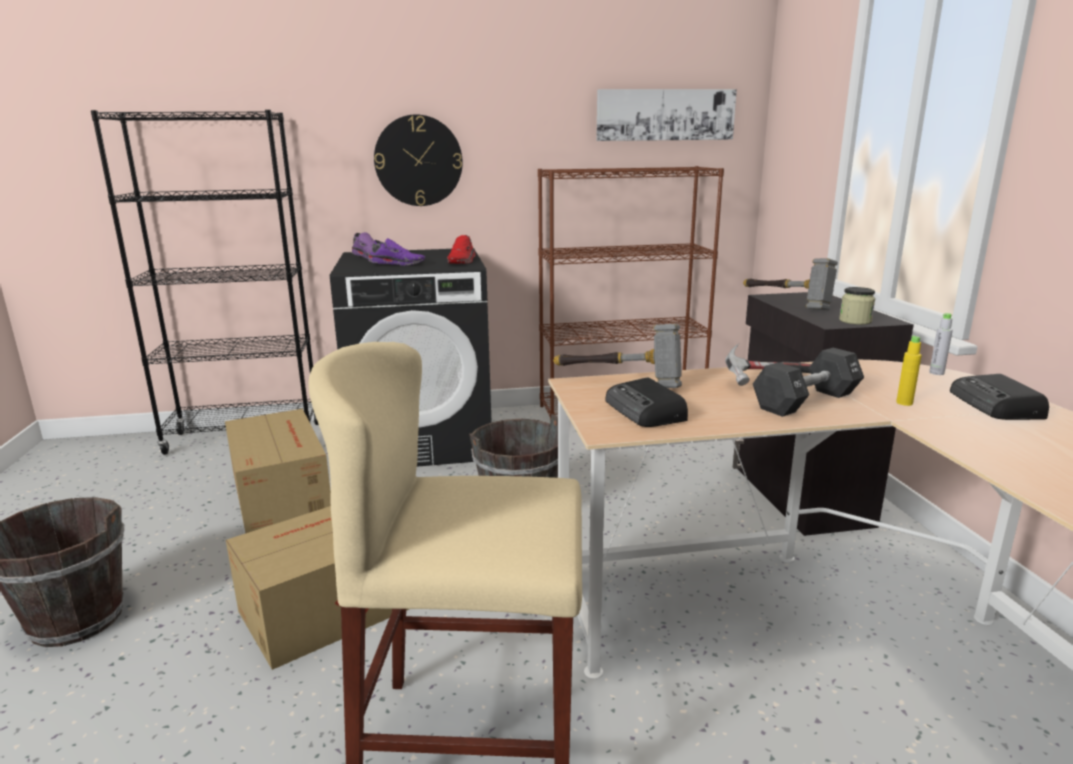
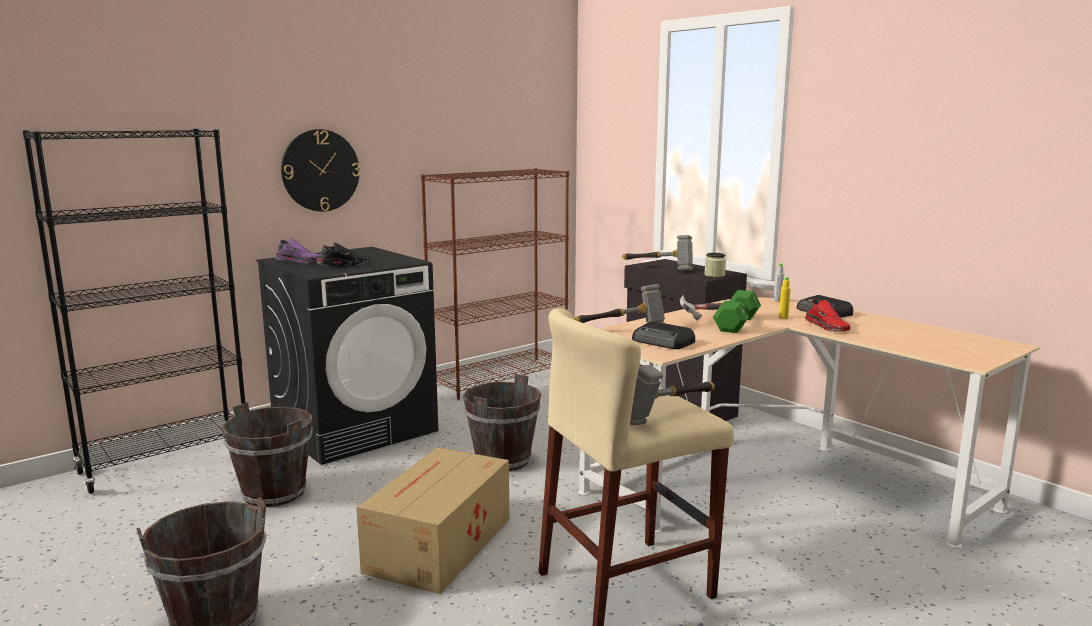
camera: 30 degrees left, 5 degrees down
(281, 492) = (275, 493): cardboard box -> brown bucket
(397, 263) = (343, 265): purple shoe -> black shoe
(463, 261) = (397, 258): red shoe -> red shoe (828, 327)
(494, 535) = (669, 414): none -> hammer
(665, 115) = (510, 128): picture -> none
(806, 401) = (736, 324): black dumbbell -> green dumbbell

